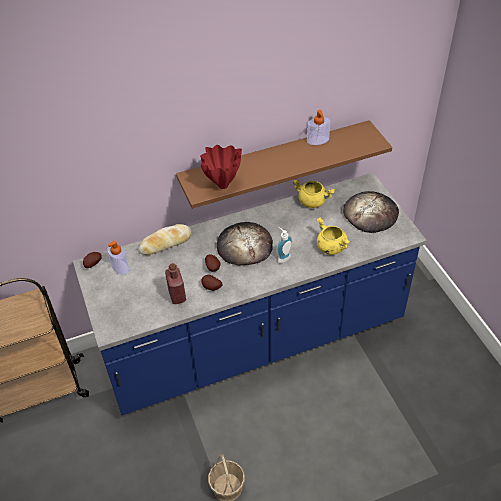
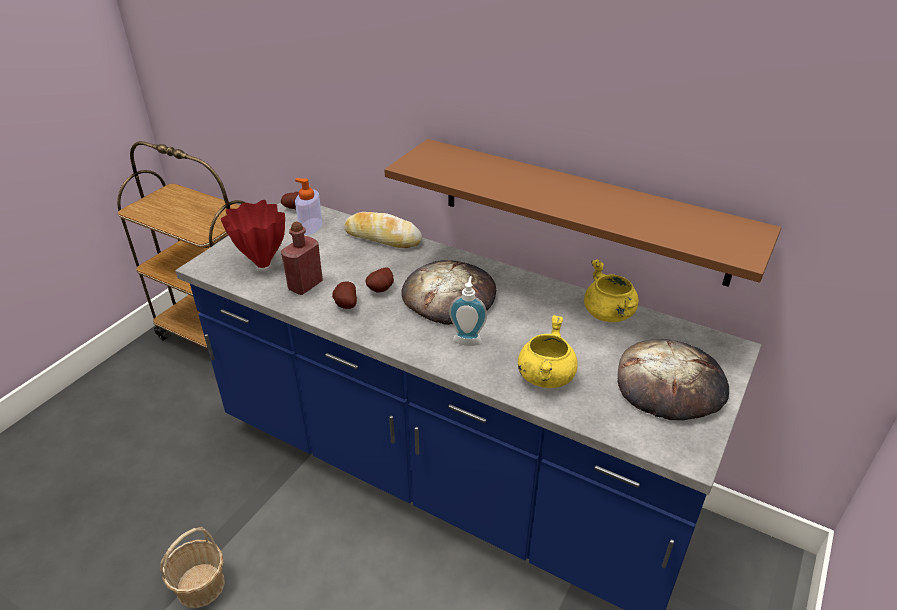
camera: 50 degrees right, 10 degrees down
(222, 186) = (446, 174): red vase -> red vase (262, 263)
(317, 140) = (652, 203): soap dispenser -> none

